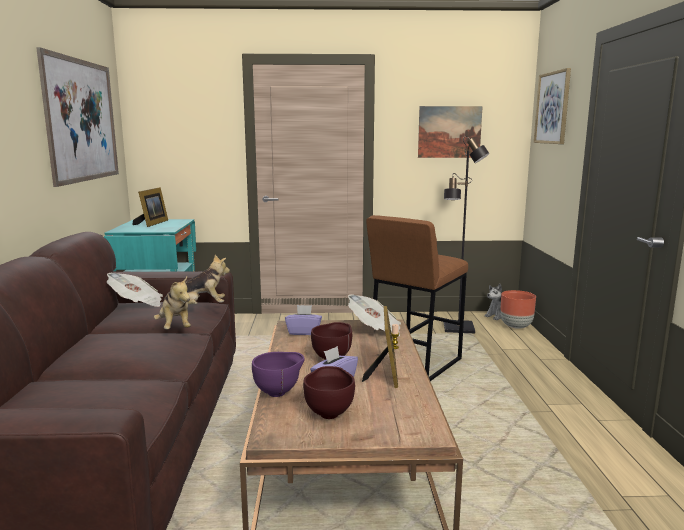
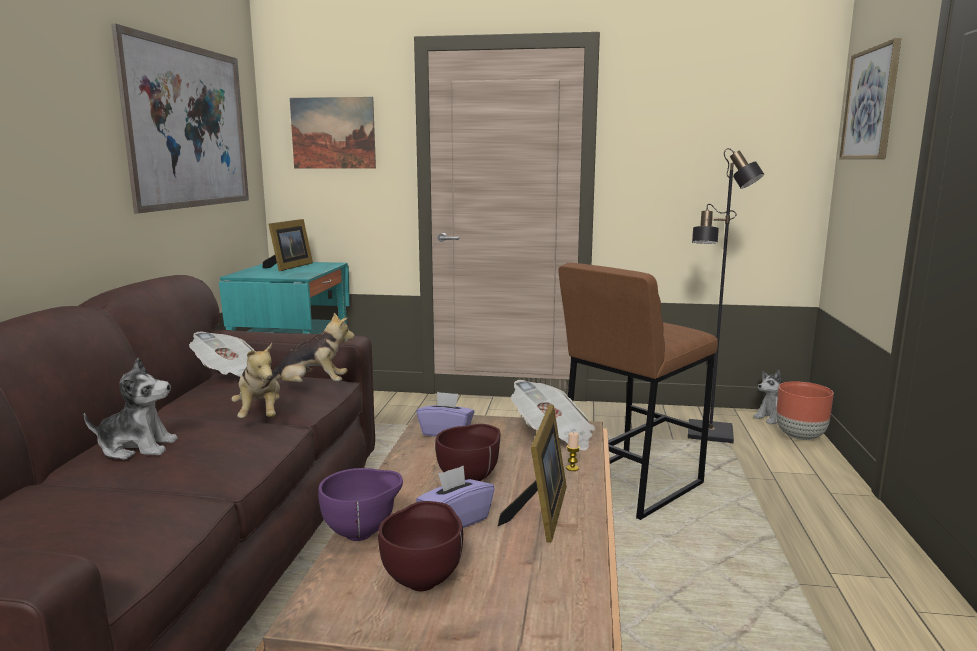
camera: 10 degrees right, 0 degrees up
(99, 353) = (137, 447): none -> plush toy
(449, 132) = (708, 144): picture -> picture (333, 133)

